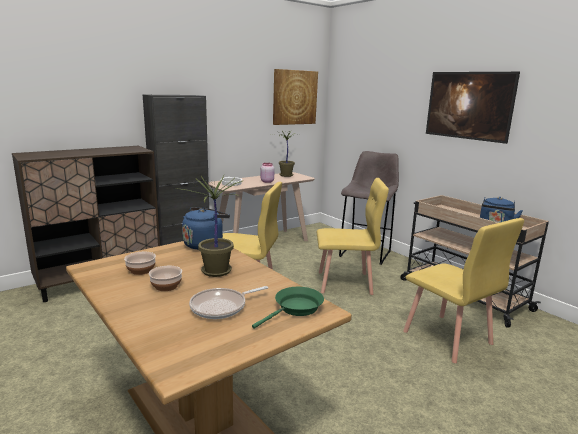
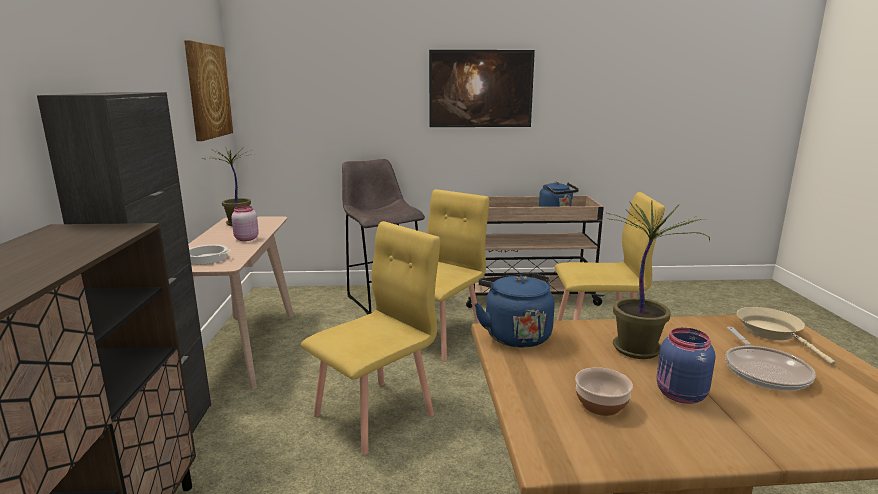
camera: 55 degrees left, 0 degrees up
(166, 286) = (680, 395): bowl -> blue jar
(296, 309) = (772, 333): green frying pan -> beige frying pan

